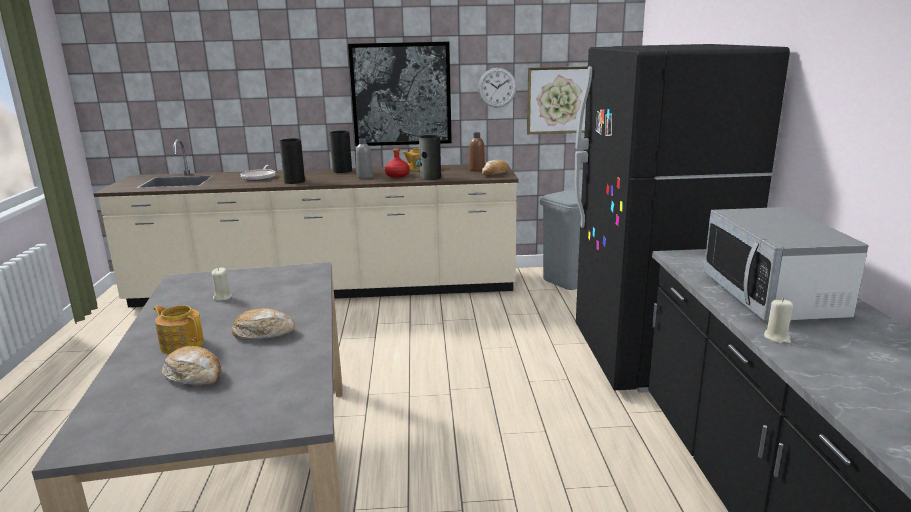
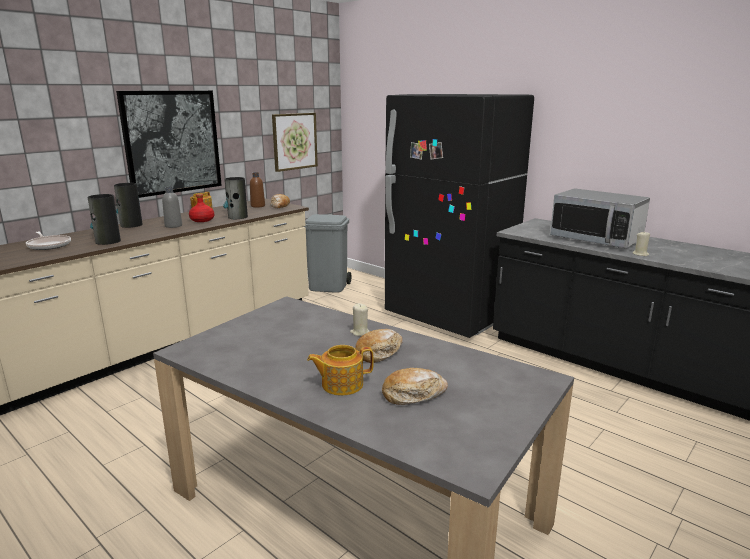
camera: 45 degrees left, 0 degrees up
(222, 297) = (271, 346): beige candle -> beige candle (360, 332)
(497, 87) = (251, 132): wall clock -> none

